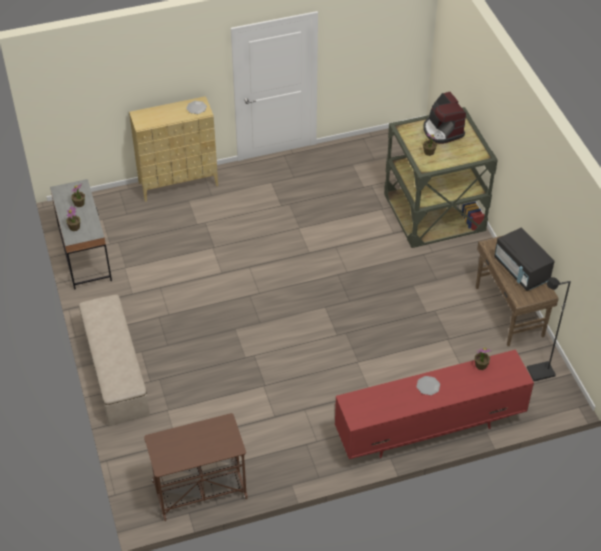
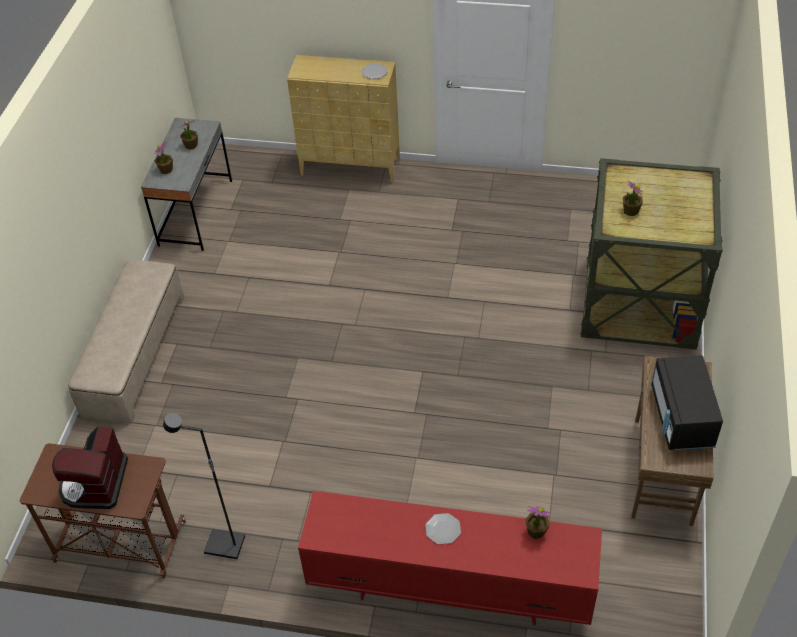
camera: 30 degrees right, 0 degrees up
(442, 131) = (667, 189): coffee machine -> coffee machine (95, 483)
(540, 373) = (657, 575): black floor lamp -> black floor lamp (224, 546)

